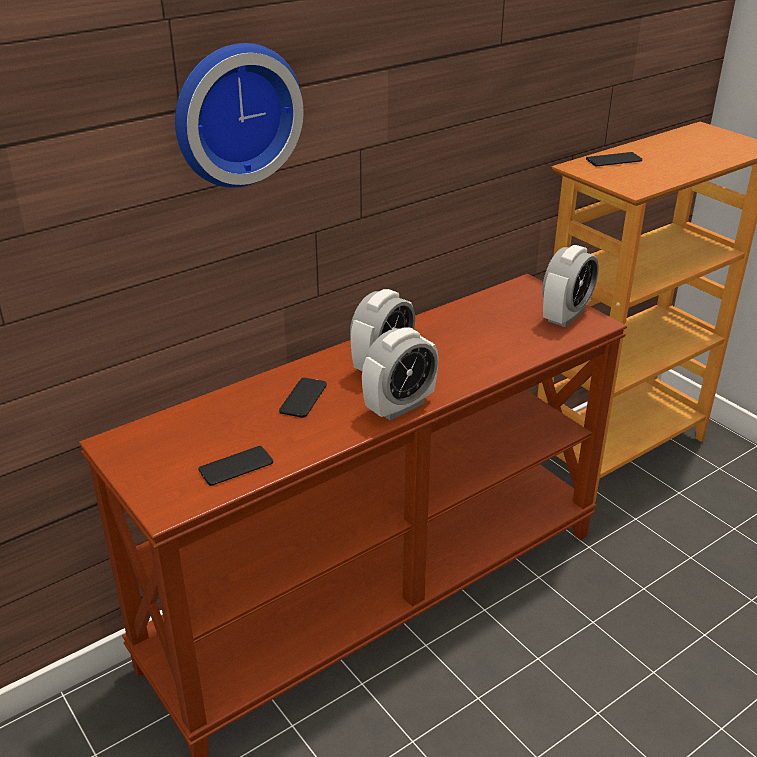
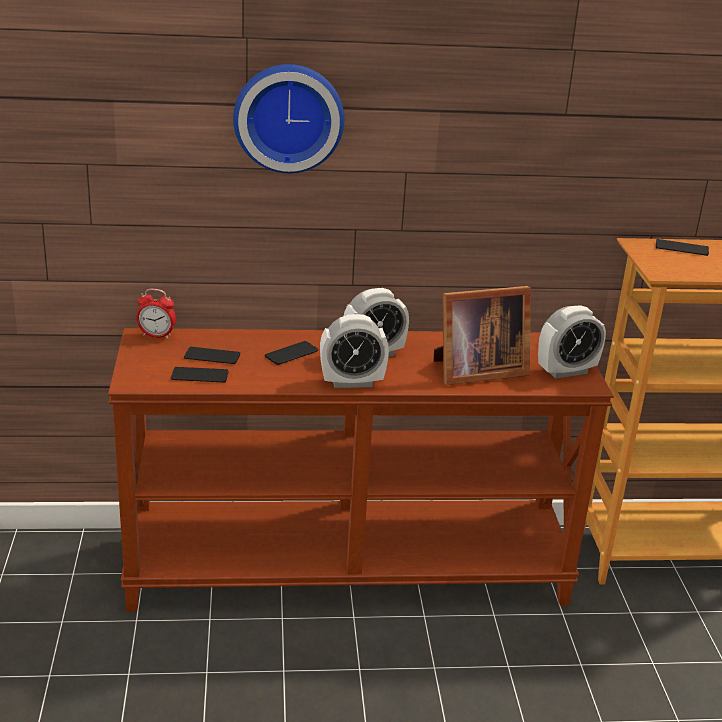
camera: 30 degrees right, 5 degrees down
(131, 436) = (157, 335): none -> alarm clock
(223, 436) = (212, 356): none -> phone
(493, 347) = (475, 371): none -> picture frame

